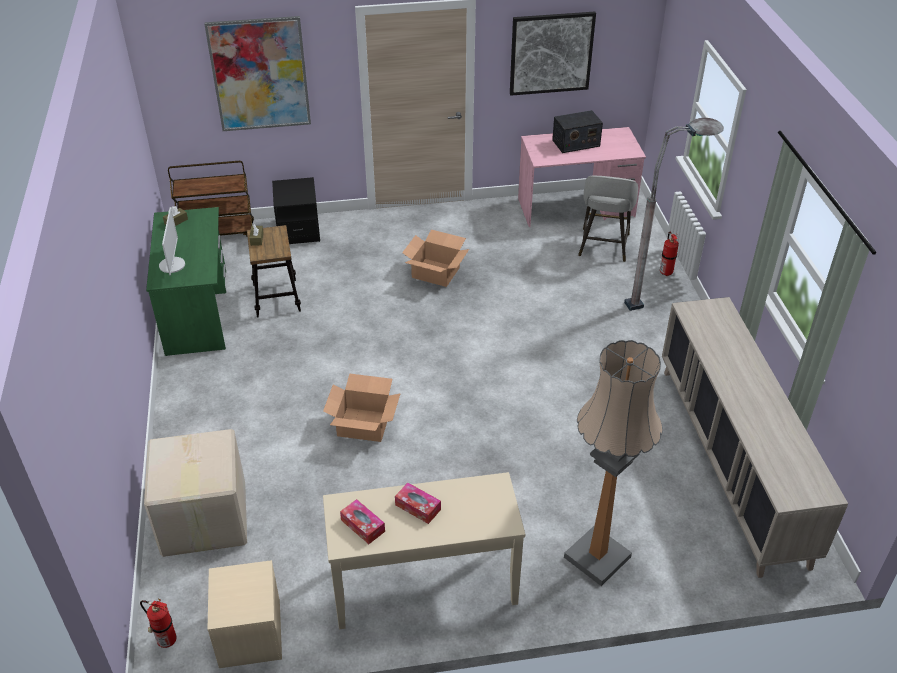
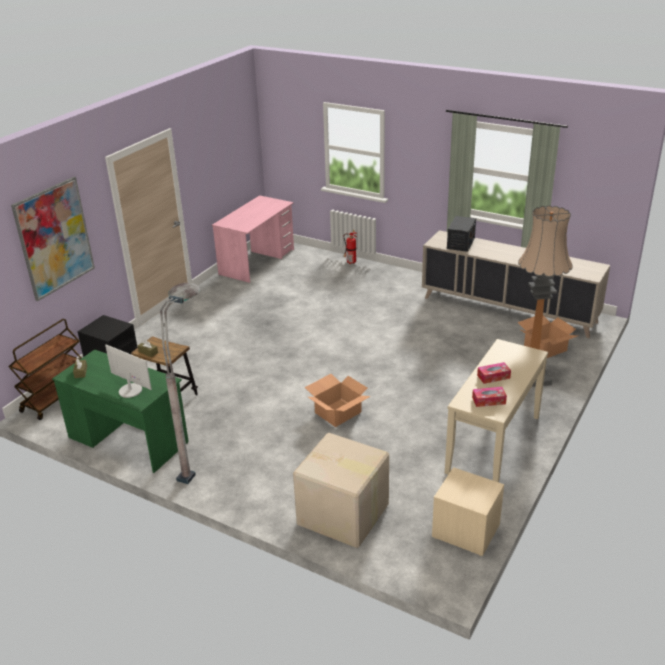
camera: 50 degrees left, 10 degrees down
(165, 640) = (435, 574): fire extinguisher -> none
(435, 272) = (239, 329): cardboard box -> cardboard box (544, 348)
(551, 53) = (214, 156): picture -> none
(575, 143) = (247, 213): radio -> radio (460, 243)
(603, 246) = (302, 269): grey stool -> none
(661, 299) = (370, 273): grey floor lamp -> grey floor lamp (201, 459)

